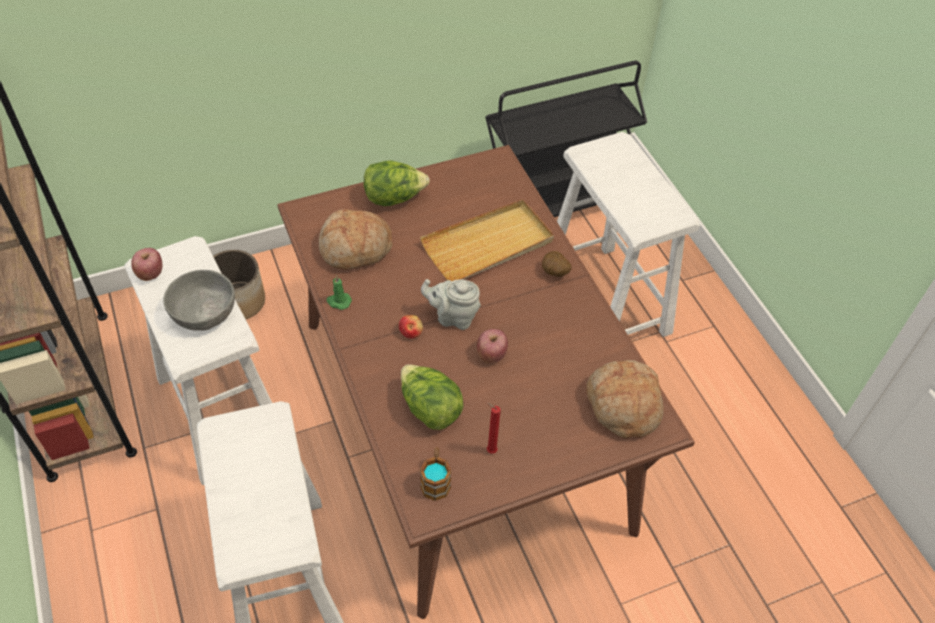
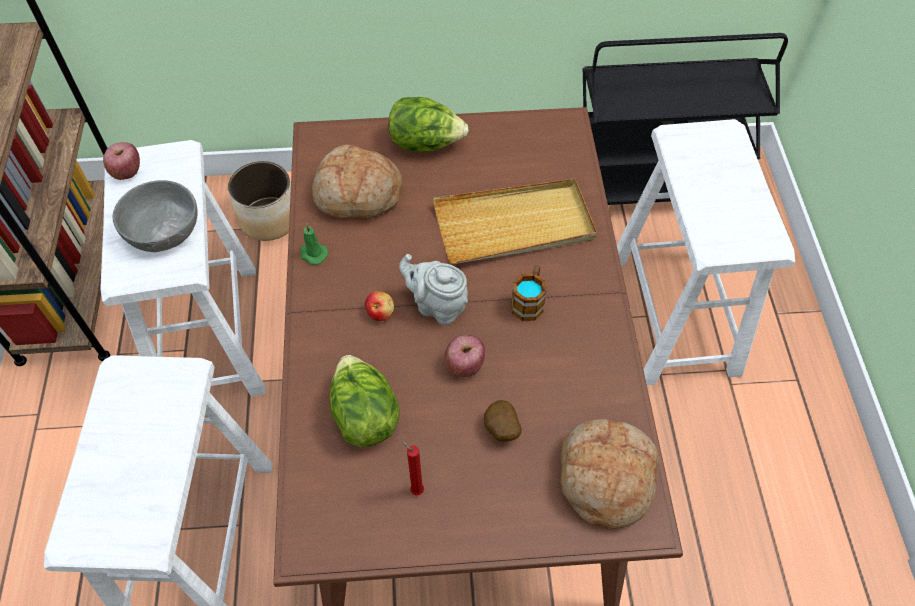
camera: 20 degrees right, 5 degrees up
(435, 480) = (335, 509): mug -> mug (529, 301)
(554, 273) = (581, 280): potato -> potato (501, 430)

